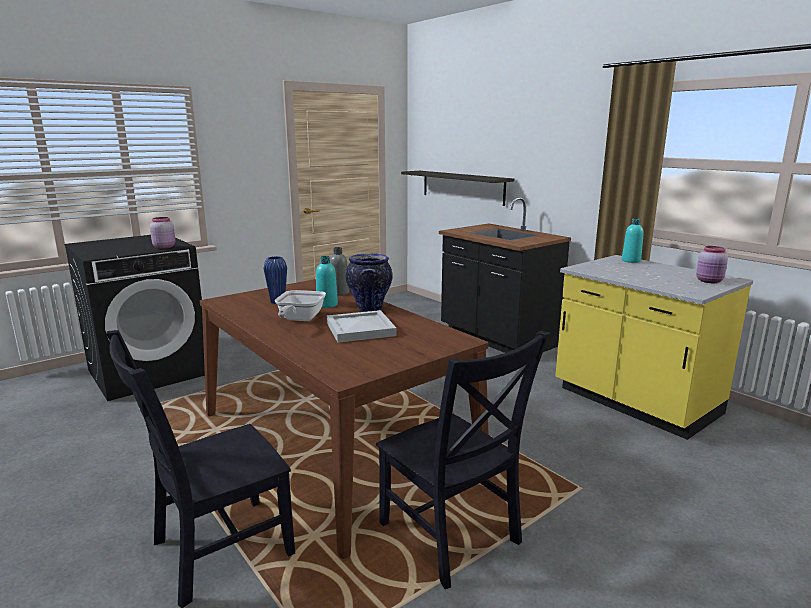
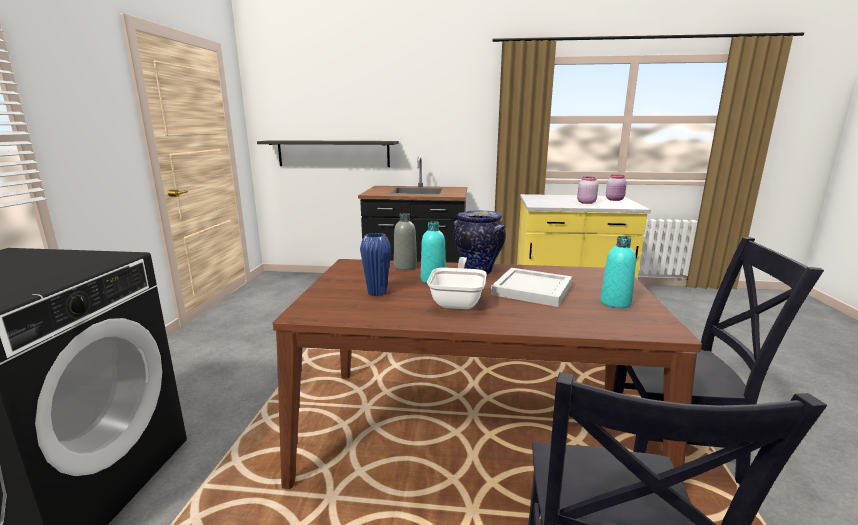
camera: 45 degrees left, 0 degrees up
(164, 247) = (94, 263): pink jar -> pink jar (585, 202)
(299, 319) = (458, 301): frying pan -> frying pan turned 135 degrees counterclockwise
(631, 261) = (542, 196): turquoise bottle -> turquoise bottle (615, 303)

